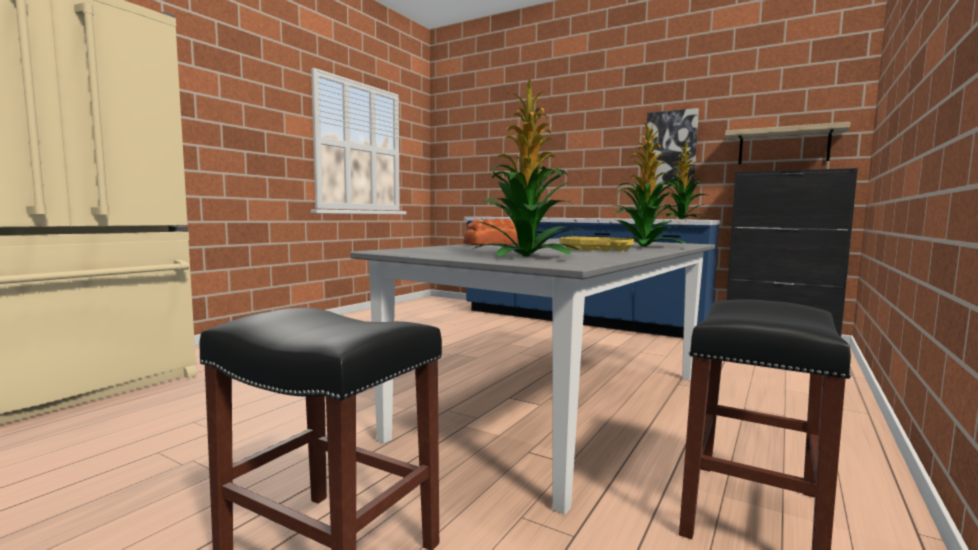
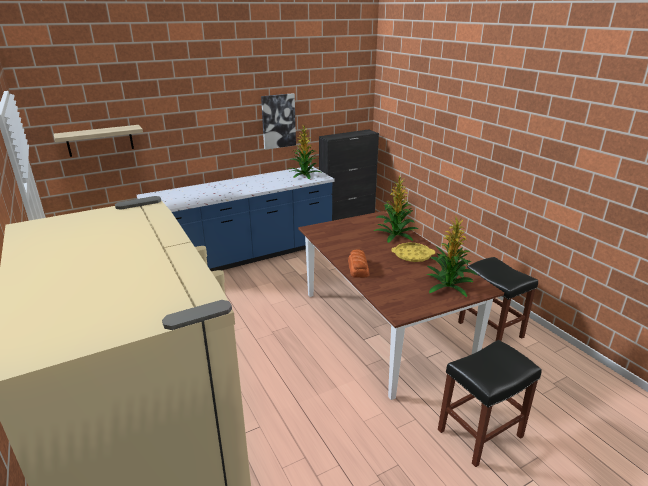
camera: 60 degrees left, 20 degrees up
(562, 405) = (383, 327): grey dining table -> brown dining table
(783, 146) = (338, 117): shelf -> shelf (100, 140)

